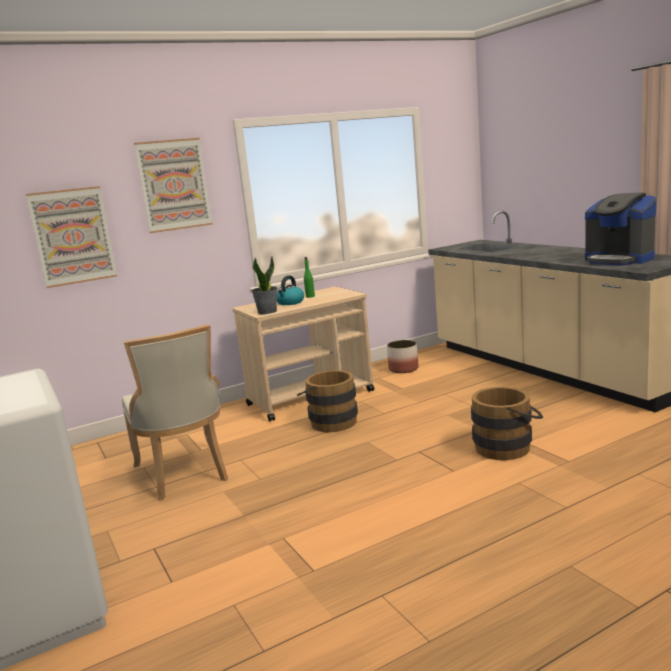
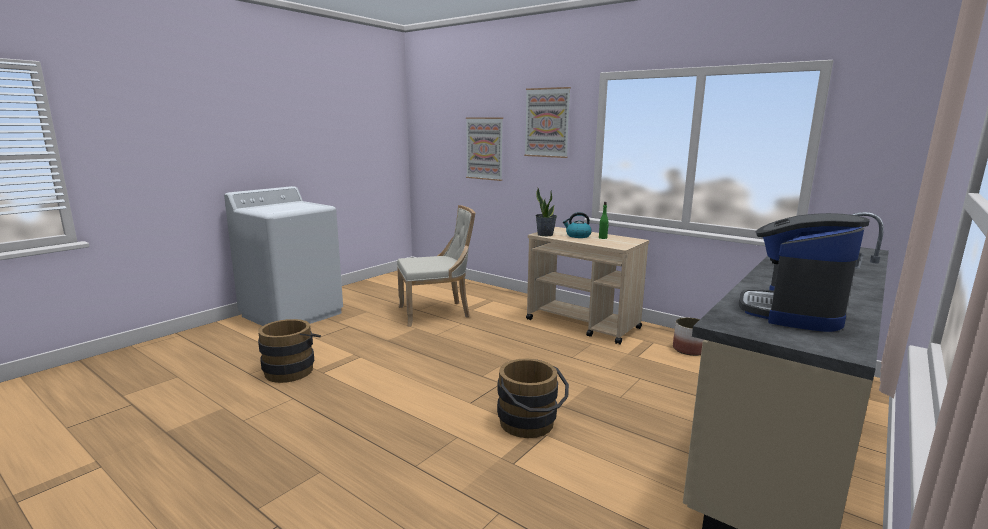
camera: 65 degrees right, 0 degrees up
(184, 473) = (437, 313): beige chair -> beige chair turned 150 degrees counterclockwise
(330, 422) = (540, 339): brown bucket -> brown bucket (292, 369)

